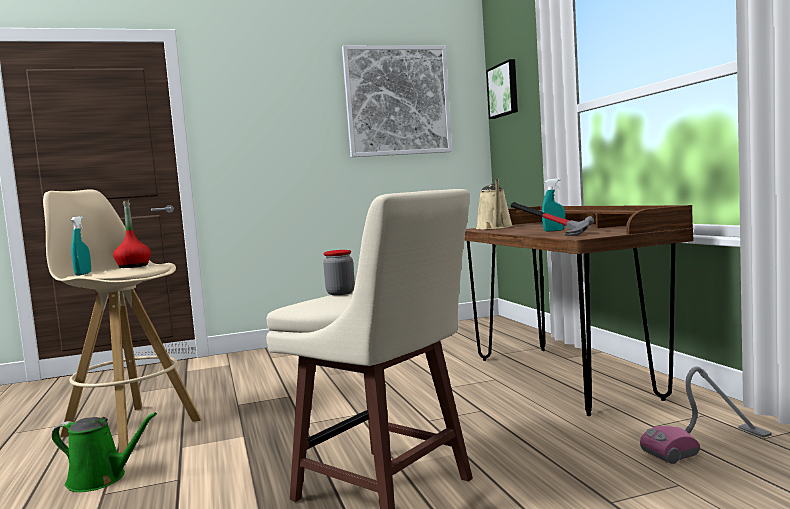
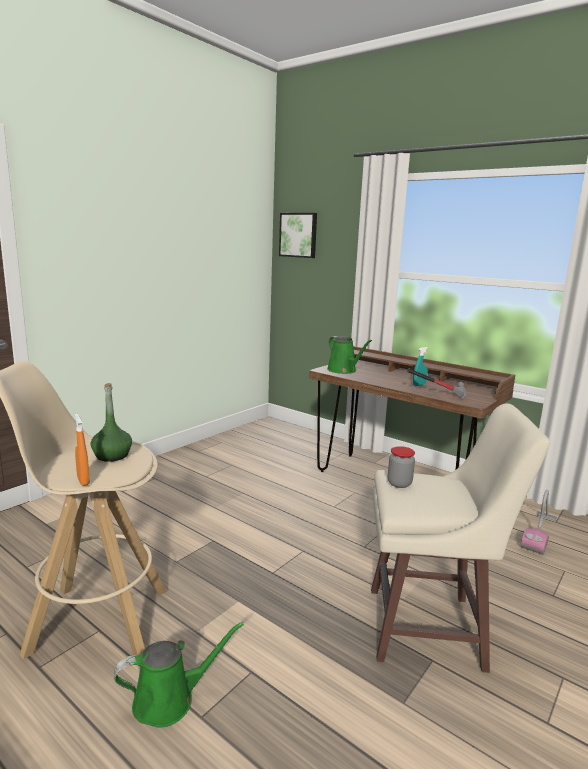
camera: 35 degrees left, 10 degrees up
(83, 274) = (83, 481): turquoise spray bottle -> orange spray bottle
(133, 266) = (112, 456): red bottle -> green bottle
(397, 101) = (213, 233): picture -> none
(495, 228) = (343, 370): beige watering can -> green watering can

